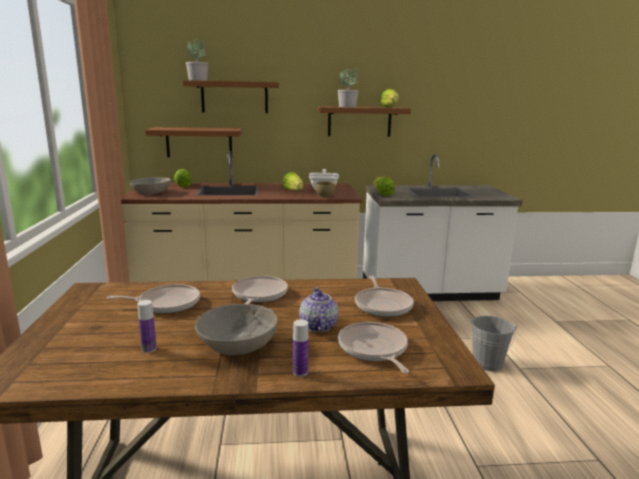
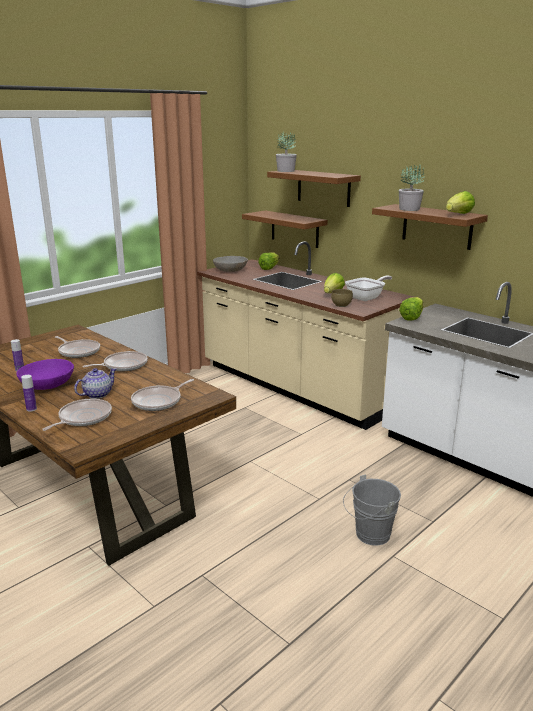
camera: 50 degrees right, 5 degrees up
(237, 344) = (48, 384): grey bowl -> purple bowl

